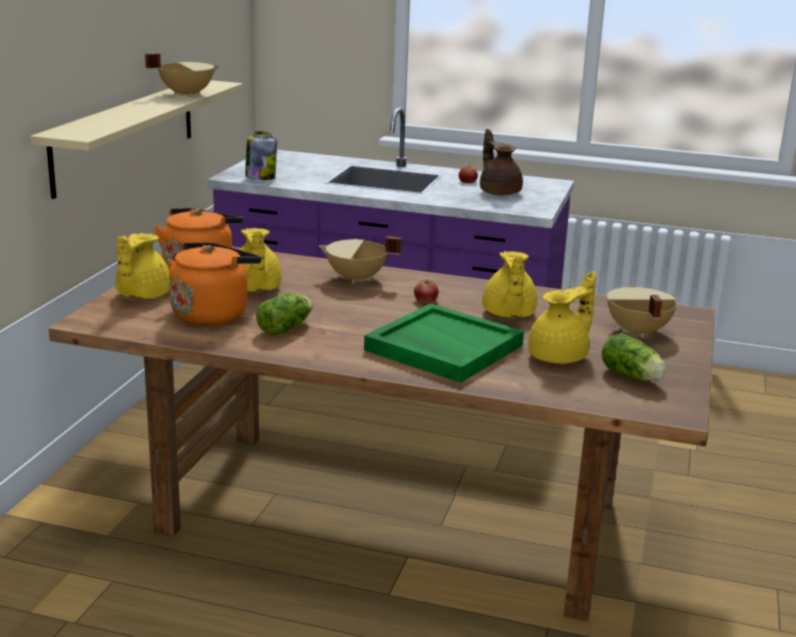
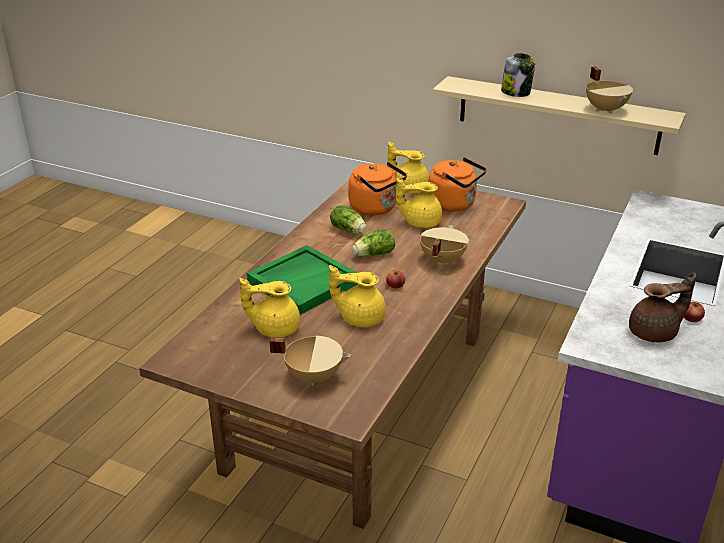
camera: 100 degrees right, 10 degrees up
(260, 177) = (650, 210): jar -> jar (516, 92)
(560, 357) = (275, 328): yellow teapot -> yellow teapot turned 120 degrees clockwise
(633, 377) = (230, 354): lettuce -> lettuce (372, 254)

